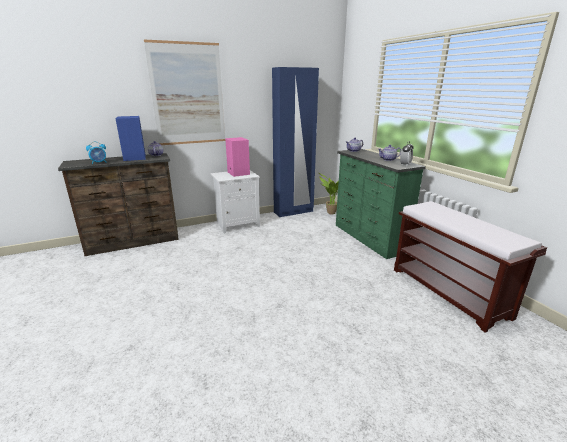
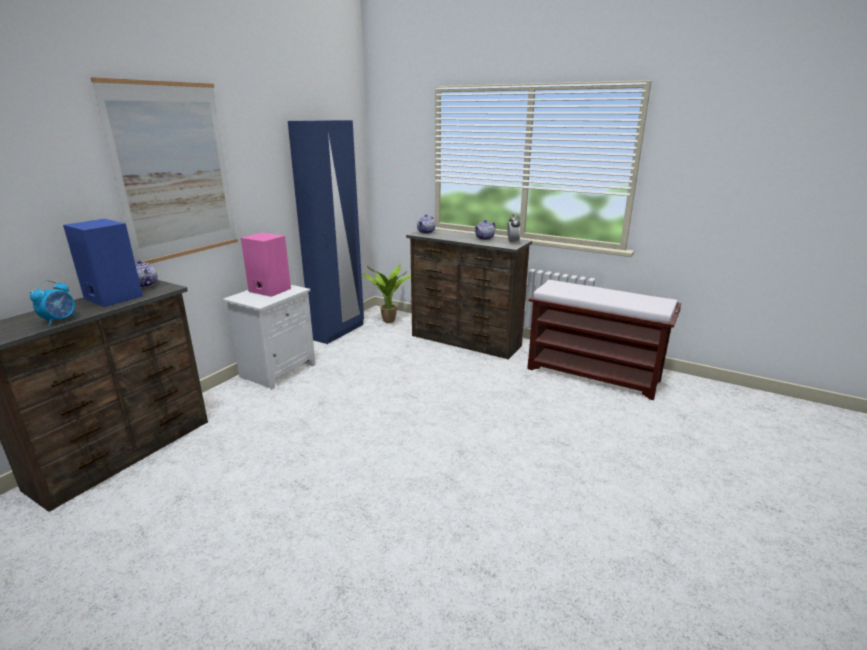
camera: 35 degrees left, 0 degrees up
(368, 238) = (465, 341): green dresser -> brown dresser

